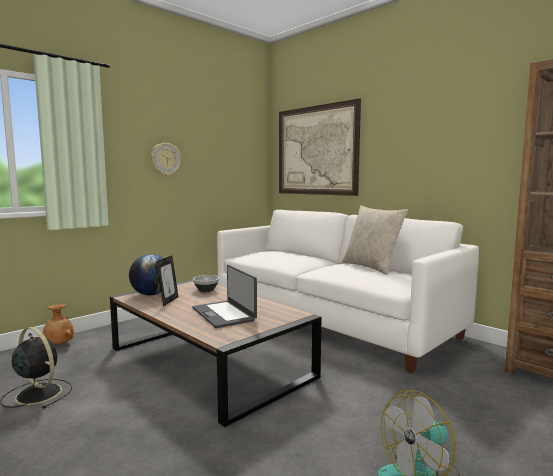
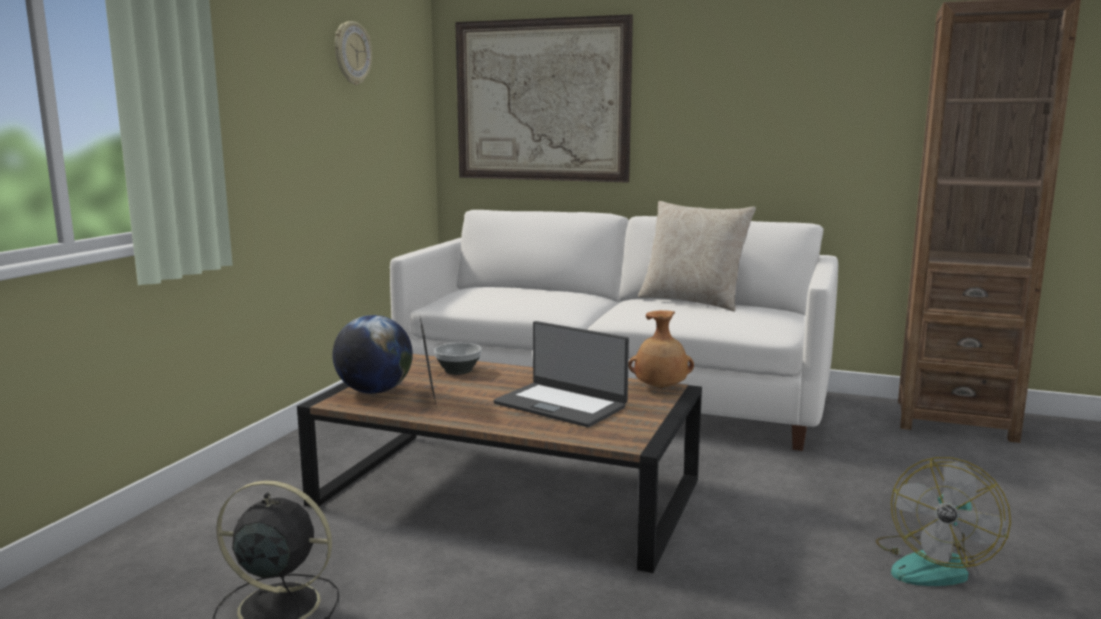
camera: 25 degrees left, 5 degrees up
(58, 345) = (179, 520): brown vase -> brown vase (660, 388)
(166, 159) = (295, 121): wall clock -> wall clock (351, 53)

